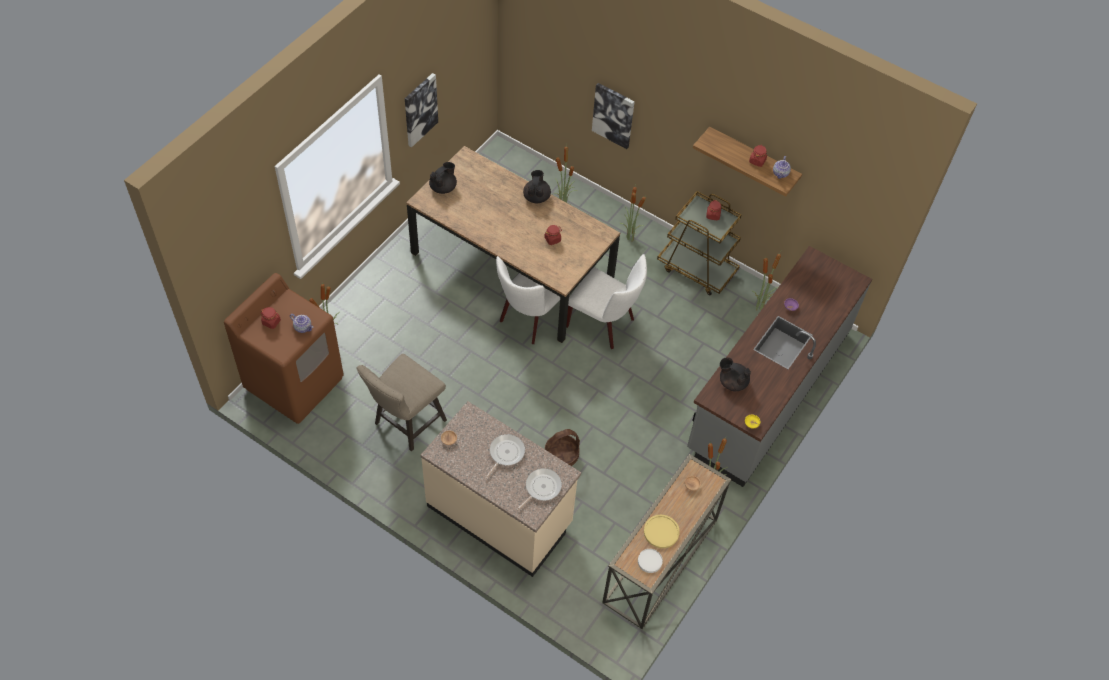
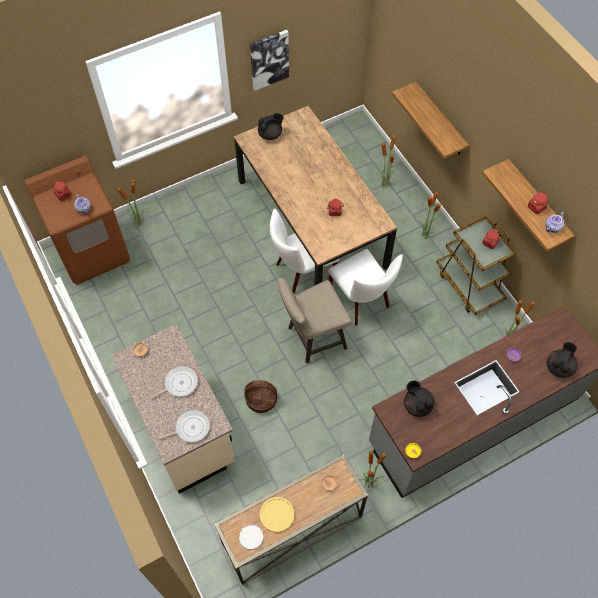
camera: 30 degrees right, 5 degrees up
(406, 424) = (155, 320): beige stool -> beige stool (312, 339)
(536, 197) = (342, 170): black teapot -> black teapot (559, 367)
(613, 115) = (440, 120): picture -> shelf

